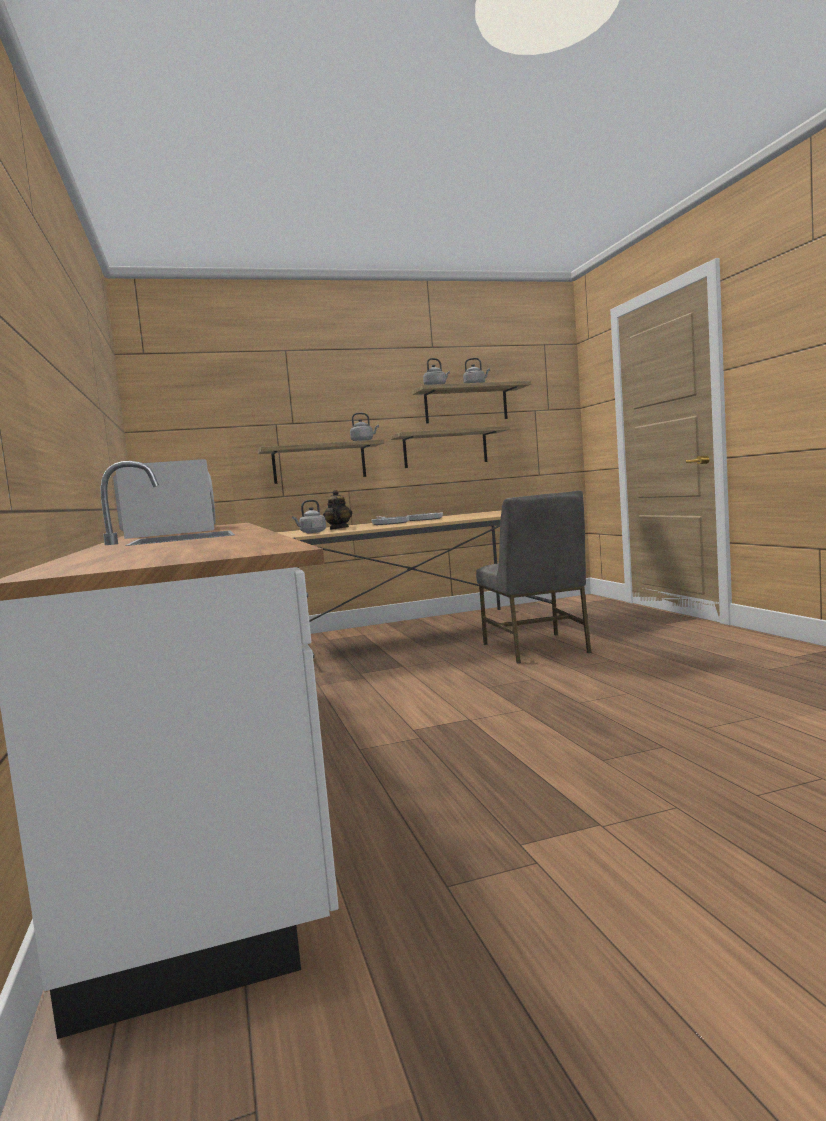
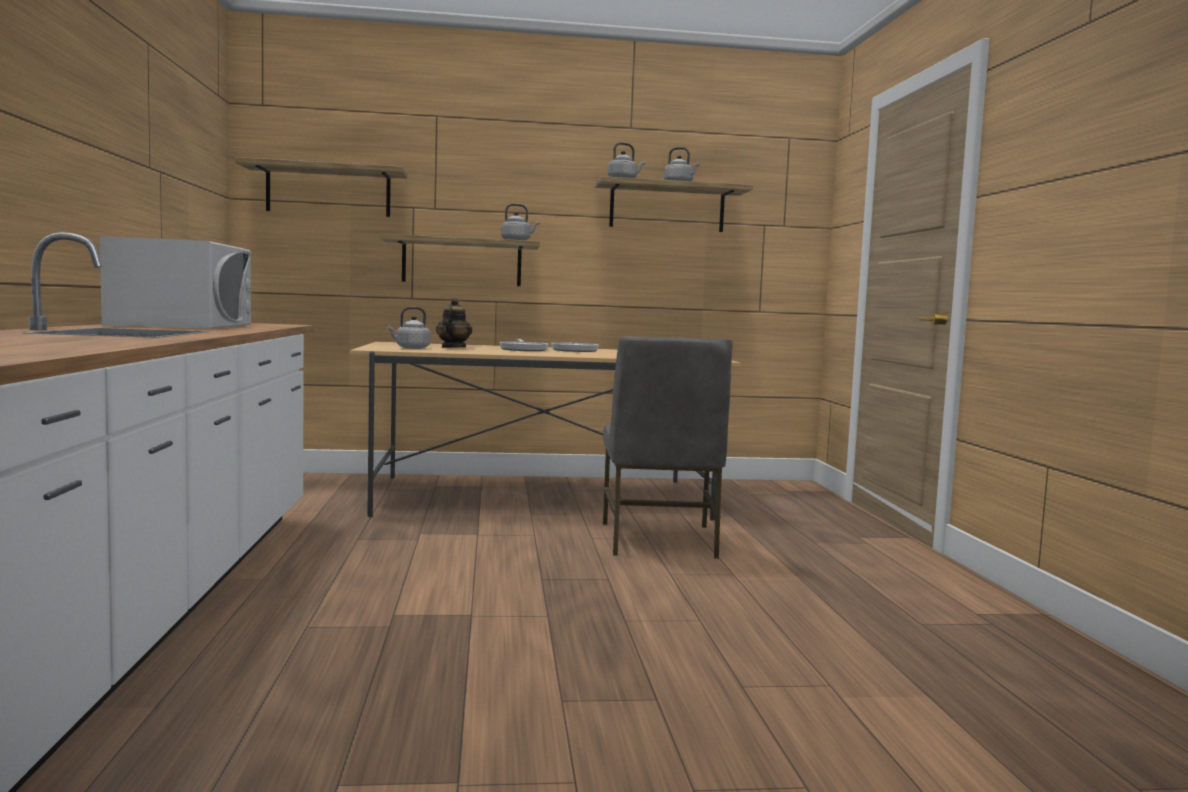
camera: 10 degrees right, 0 degrees up
(445, 448) = (631, 262): shelf -> shelf (328, 191)

